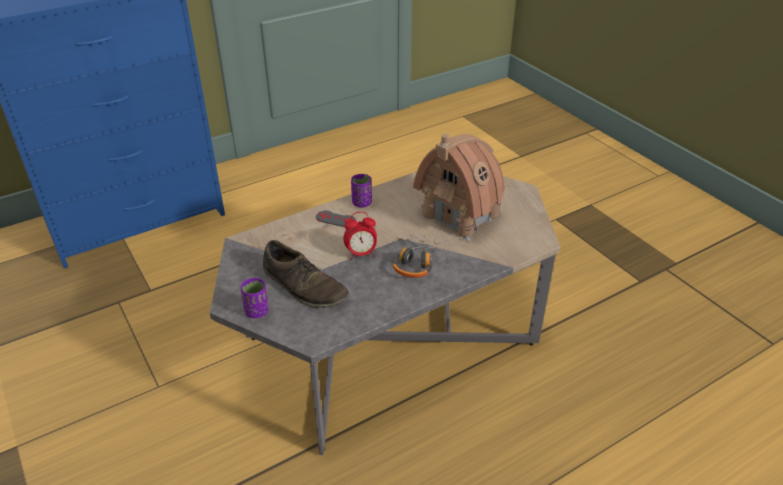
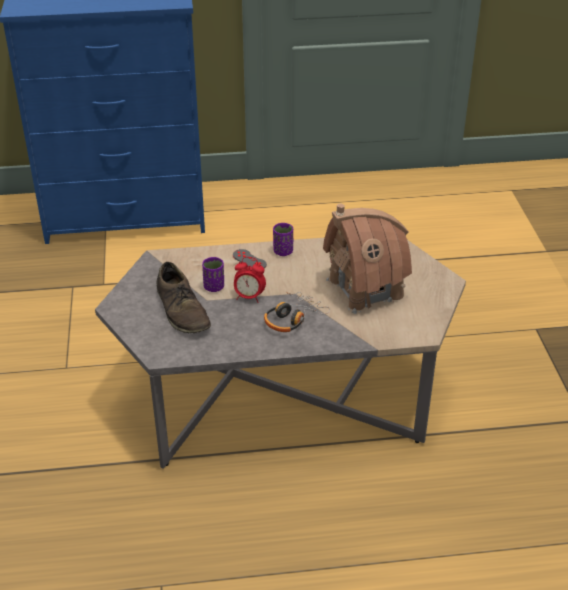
camera: 25 degrees right, 0 degrees up
(257, 311) = (131, 319): purple cup -> purple cup (214, 287)

